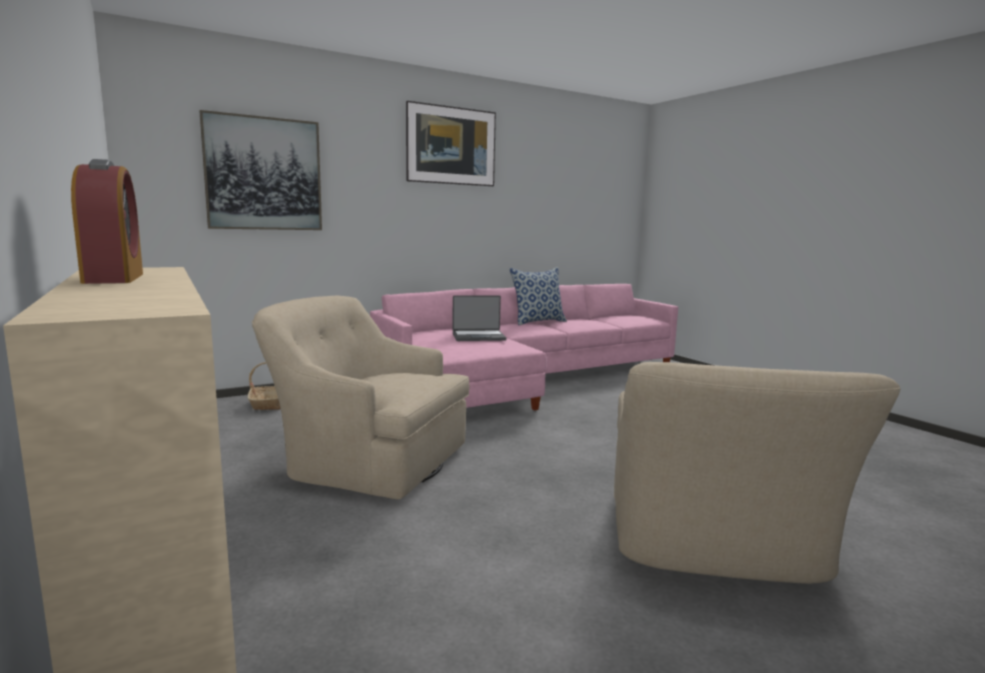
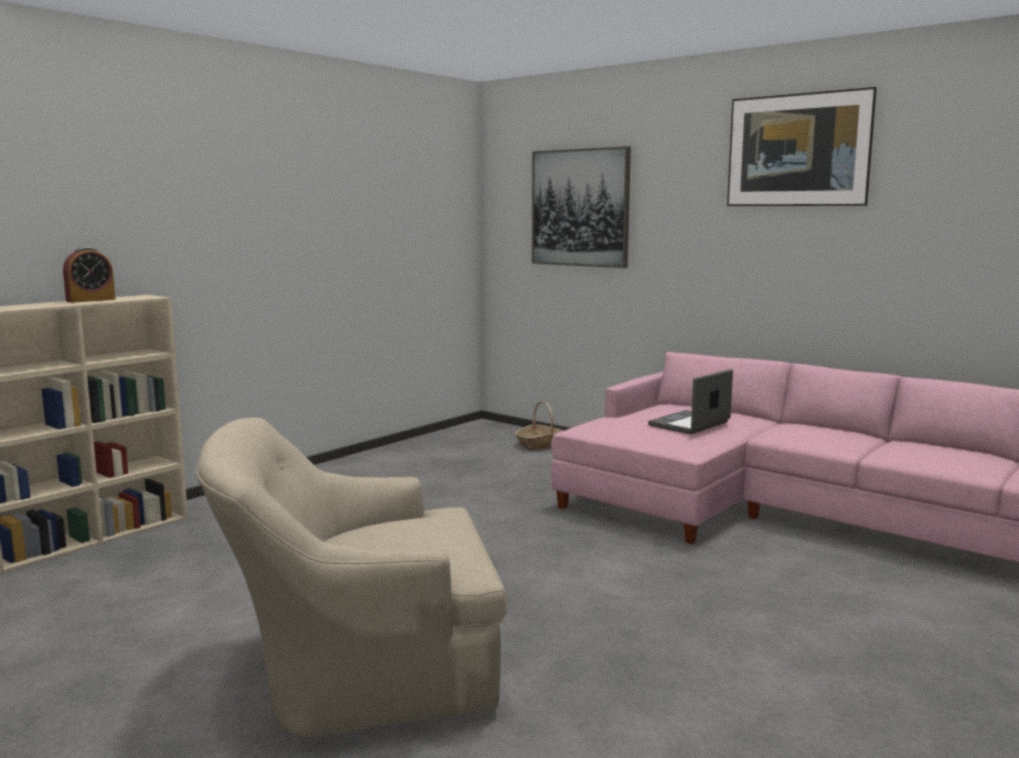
camera: 70 degrees right, 0 degrees up
(366, 461) = (444, 501): beige armchair -> none
(478, 337) = (690, 424): laptop -> laptop turned 75 degrees clockwise
(538, 322) = (876, 436): pillow -> none

